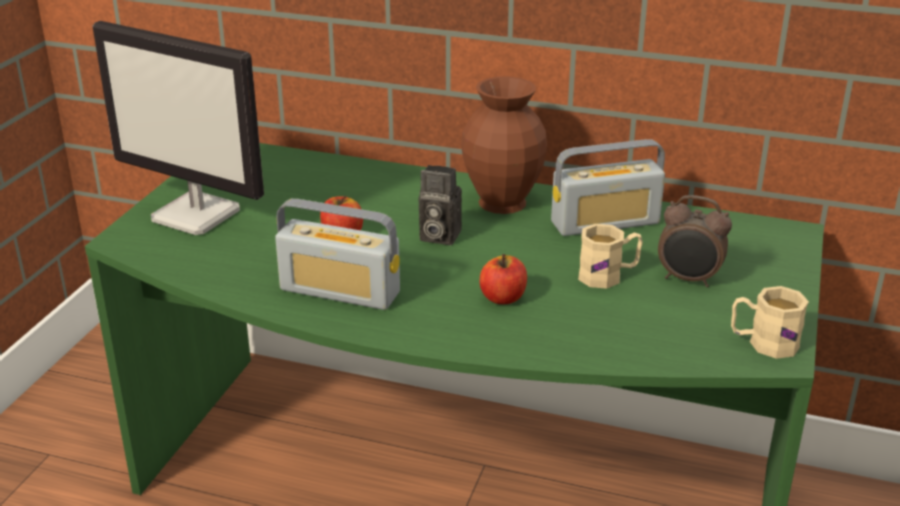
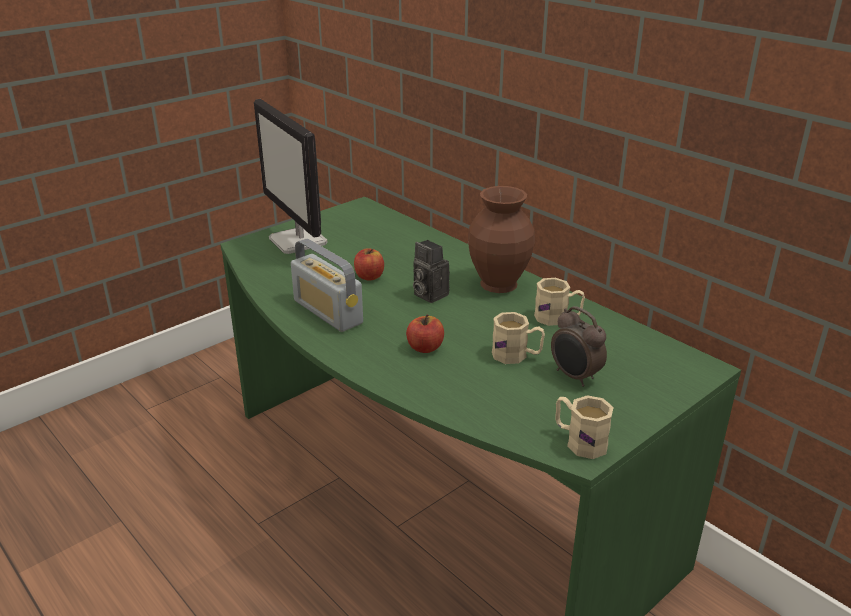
camera: 30 degrees right, 0 degrees up
(605, 223) = (557, 318): radio -> beige mug

